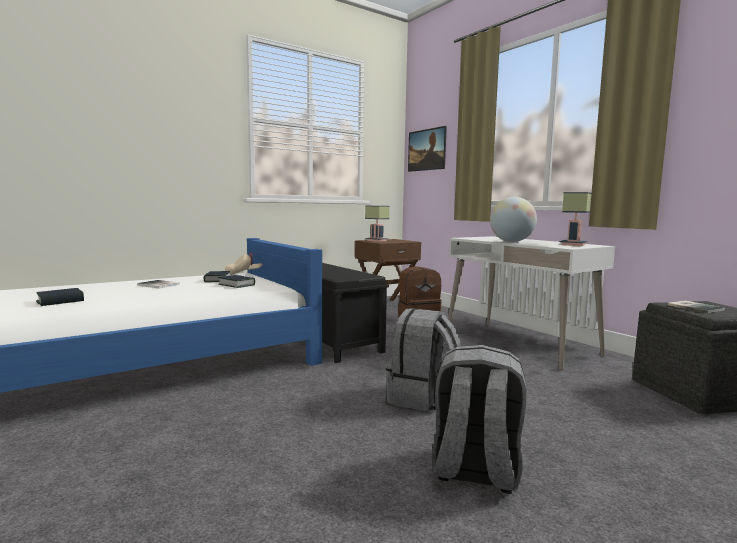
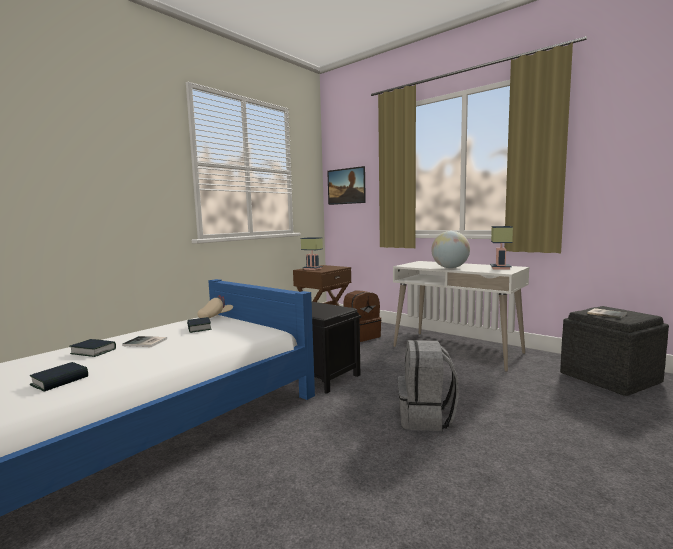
camera: 15 degrees left, 0 degrees up
(236, 285) = (226, 332): book -> book (93, 351)
(474, 471) = (522, 484): grey backpack -> none

